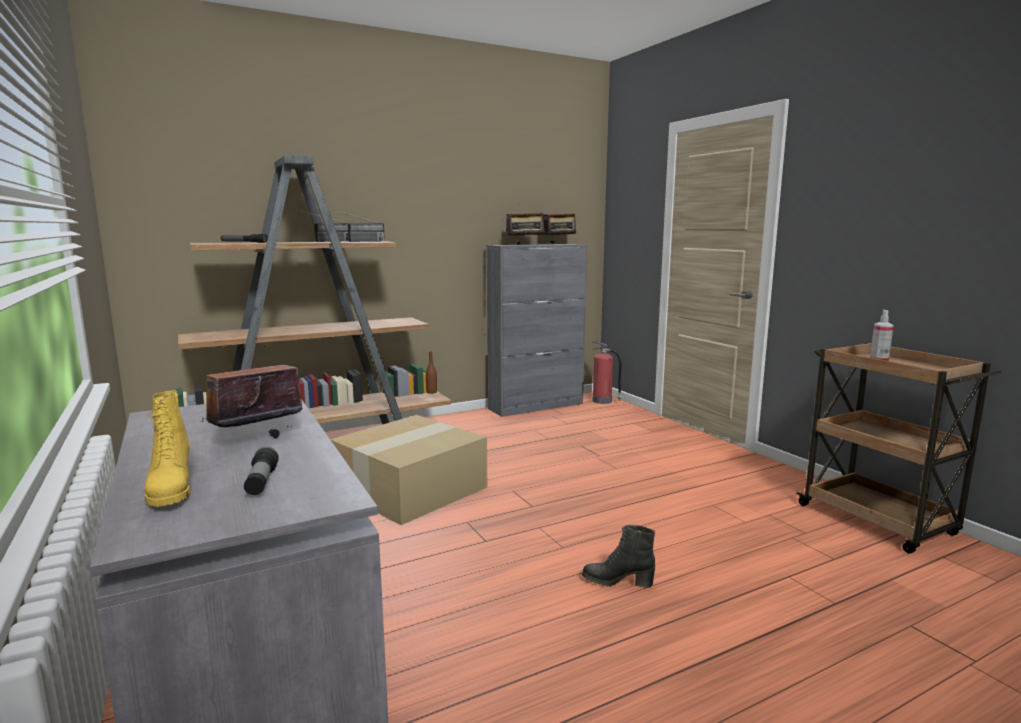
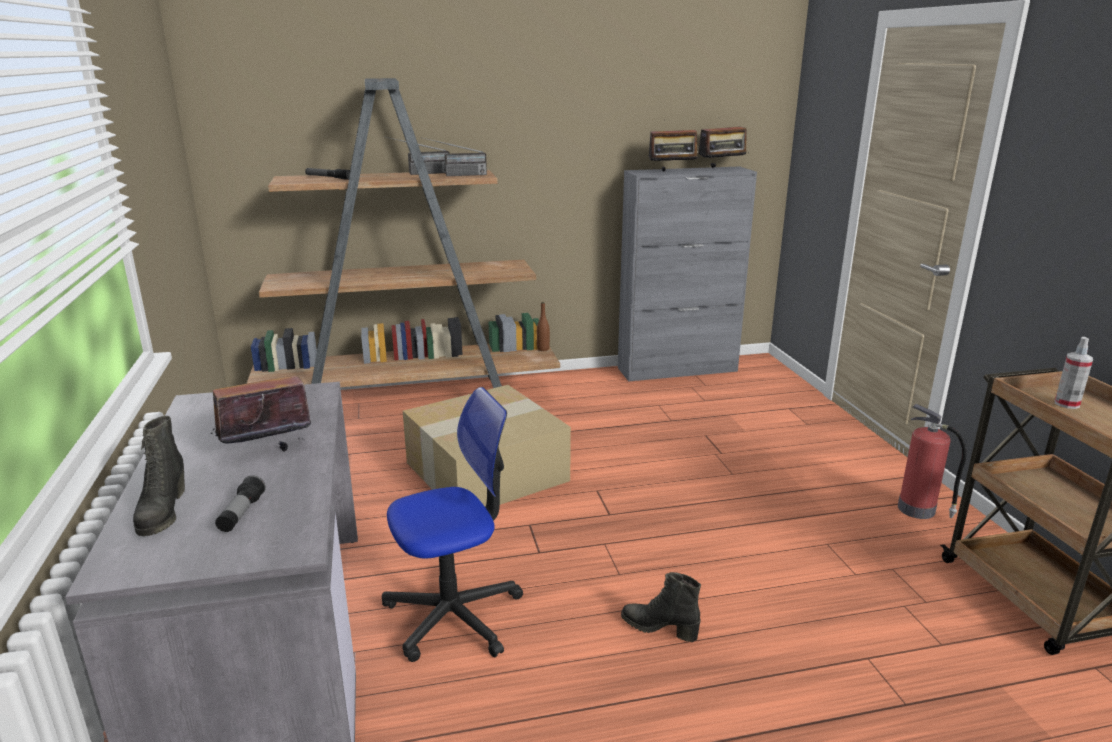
camera: 15 degrees right, 10 degrees up
(170, 491) = (162, 513): yellow boot -> black boot
(430, 600) = (454, 615): none -> office chair
(603, 401) = (765, 370): fire extinguisher -> fire extinguisher (918, 510)

